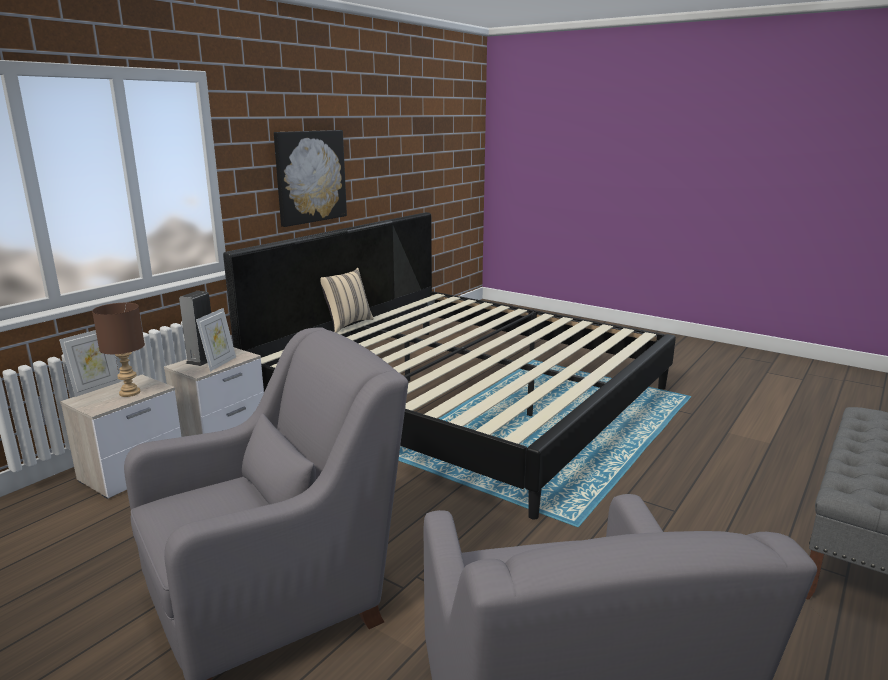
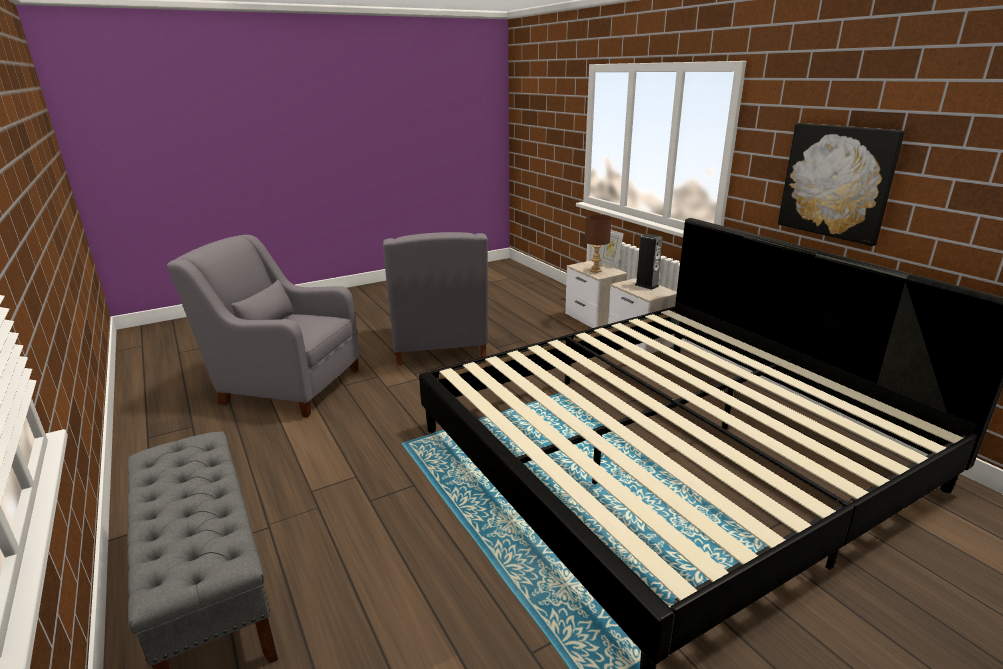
camera: 115 degrees right, 5 degrees up
(219, 363) = (636, 289): picture frame -> none
(347, 324) = (774, 352): beige pillow -> none

